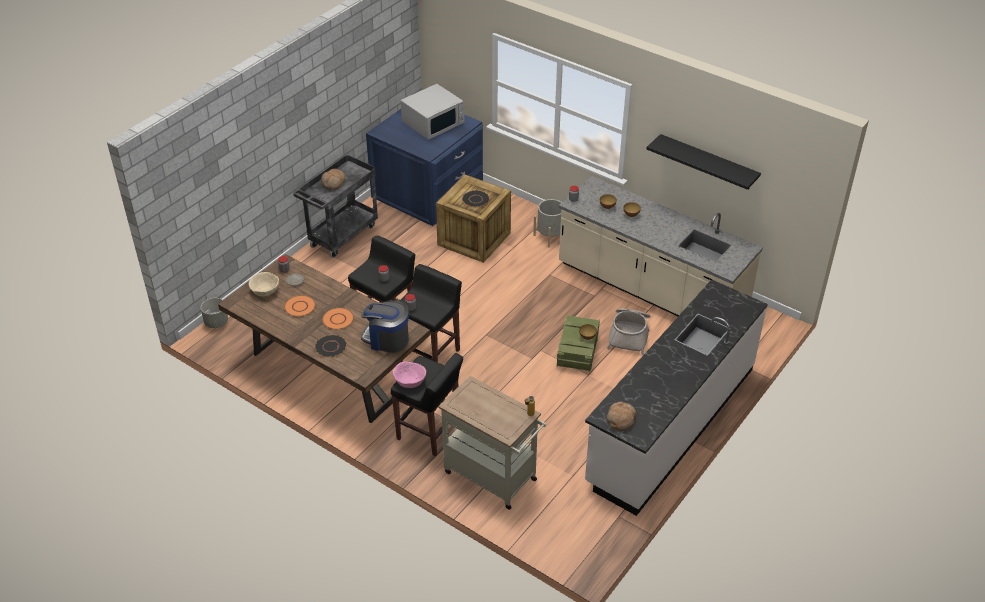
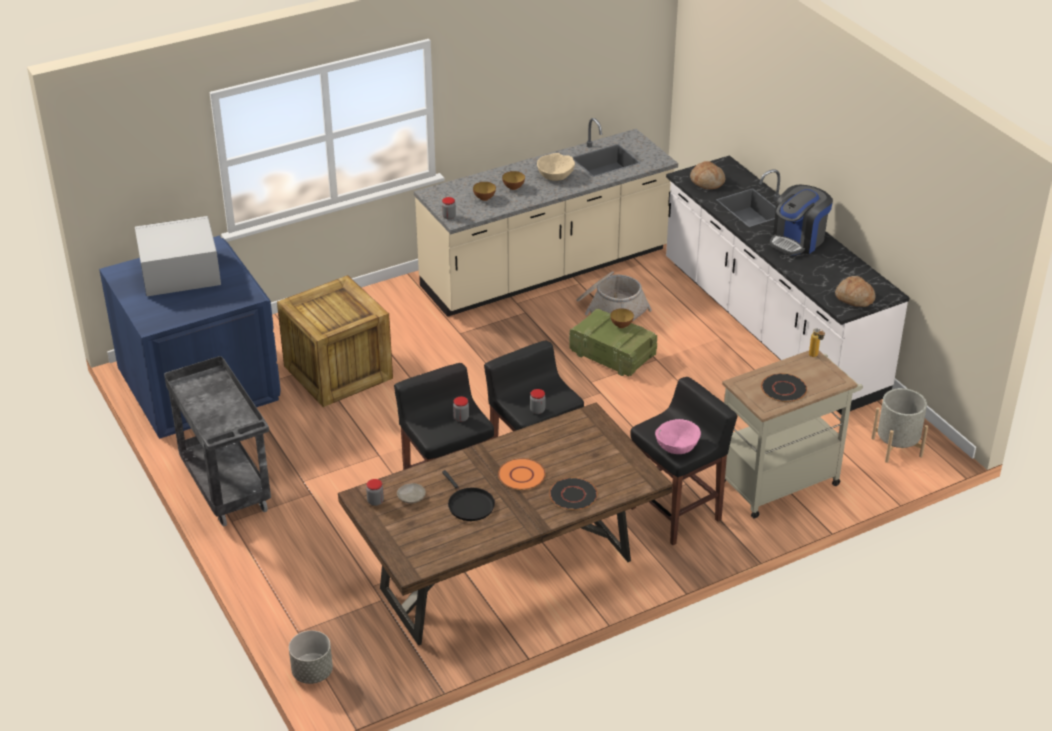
camera: 65 degrees left, 5 degrees down
(265, 291) = (409, 531): beige bowl -> beige bowl (555, 176)
(299, 307) = (469, 505): orange plate -> black frying pan
(334, 183) = (209, 408): bread -> bread (707, 181)
(387, 339) = (591, 442): coffee machine -> coffee machine (798, 240)
(433, 122) = (179, 273): white microwave -> white microwave turned 90 degrees counterclockwise
(475, 199) = (338, 308): black plate -> black plate (783, 389)
(550, 236) = (388, 310): grey planter -> grey planter (896, 447)
(708, 162) = (540, 76): black shelf -> none

